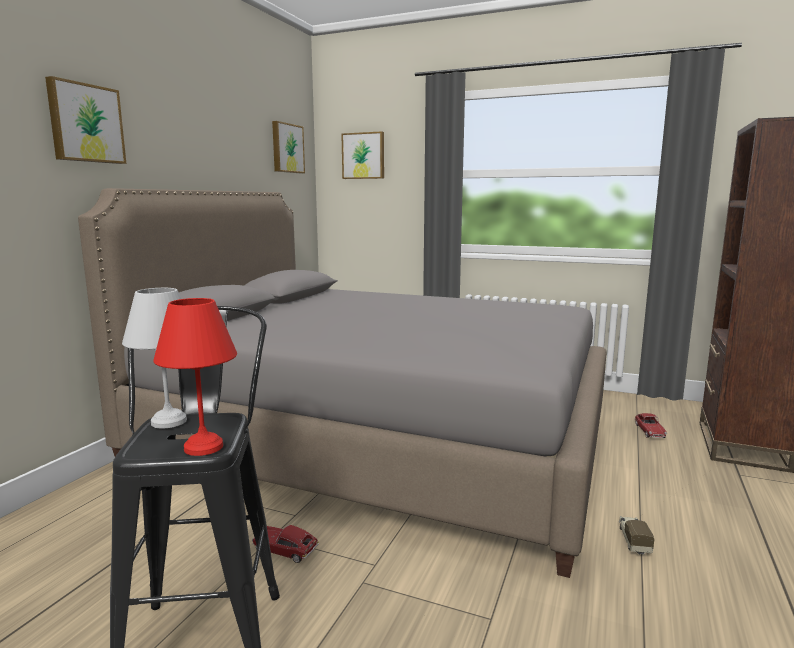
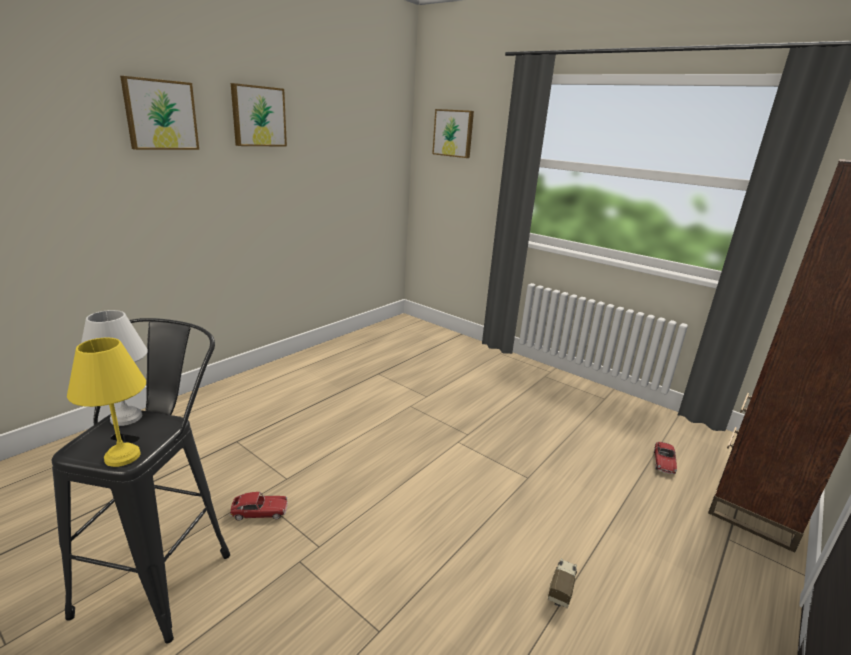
camera: 15 degrees right, 10 degrees up
(202, 447) = (122, 456): red table lamp -> yellow table lamp
(285, 550) = (259, 512): toy car -> toy car turned 135 degrees clockwise
(286, 148) = (378, 123): picture -> picture (258, 116)
(378, 441) = (397, 417): grey bed -> none

